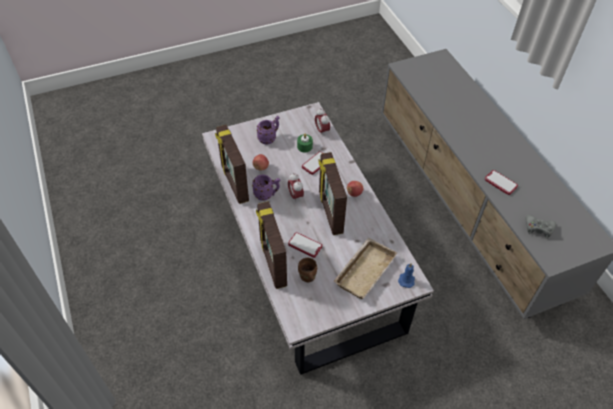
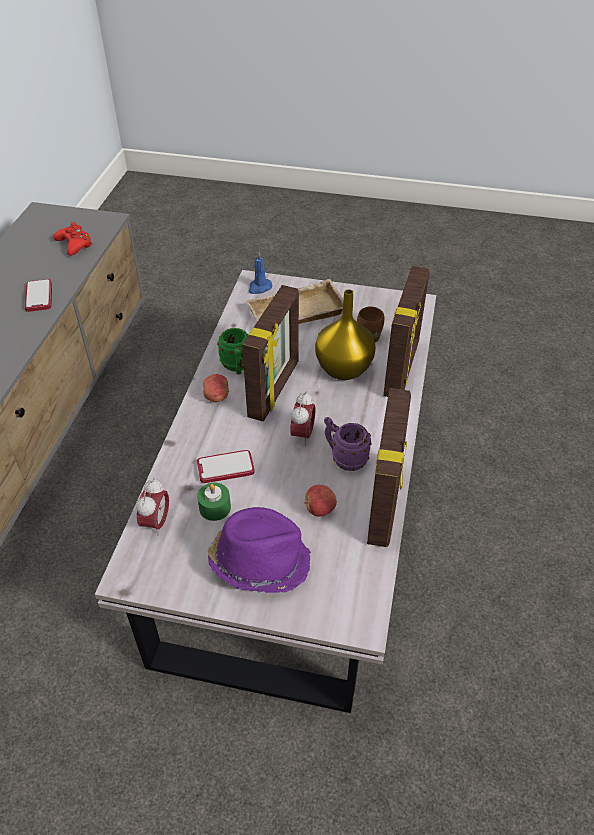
camera: 145 degrees left, 5 degrees down
(269, 138) = (260, 560): purple mug -> purple hat
(305, 245) = (344, 368): phone -> yellow vase
(361, 215) = (237, 367): none -> green mug
(538, 228) = (74, 244): grey game controller -> red game controller

